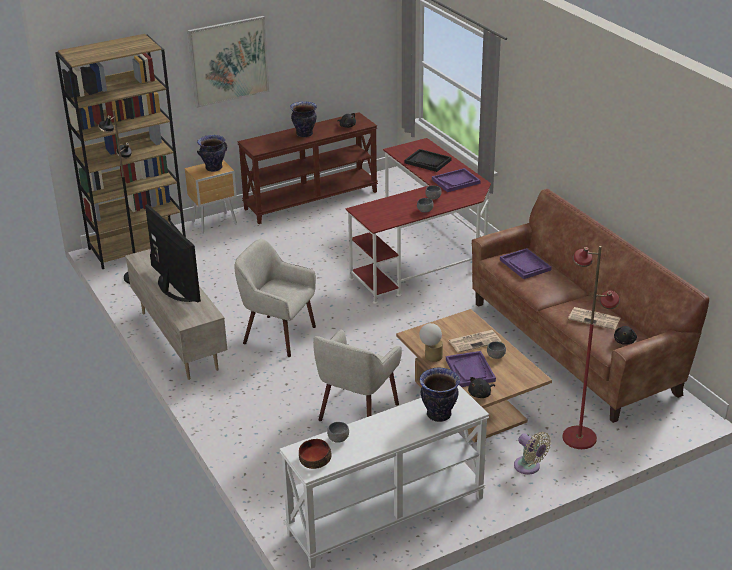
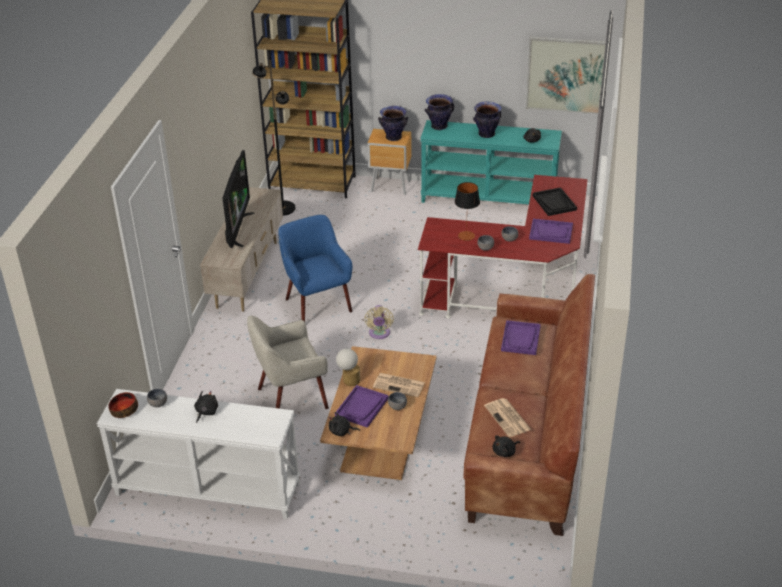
camera: 40 degrees right, 5 degrees up
(228, 61) = (427, 43): picture -> picture (567, 75)
(278, 335) = (317, 305): beige armchair -> blue armchair
(311, 200) = (489, 198): brown console table -> turquoise console table
(390, 423) = (206, 412): none -> black plush toy
(397, 208) = (466, 236): none -> table lamp
(438, 414) = (245, 426): vase -> vase (439, 126)
(529, 467) = (352, 517): beige fan -> beige fan (379, 334)
(579, 437) = (423, 517): red floor lamp -> none

